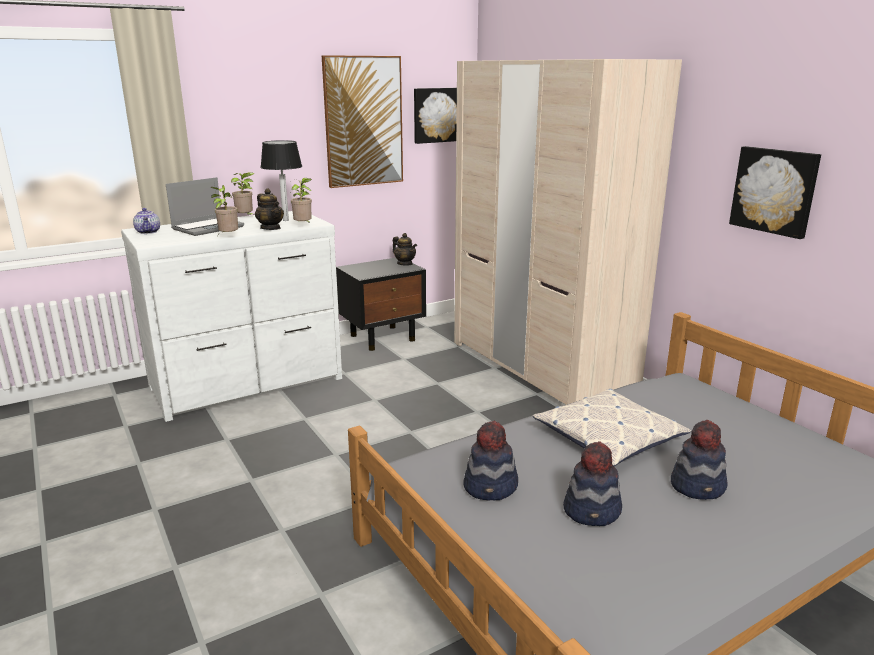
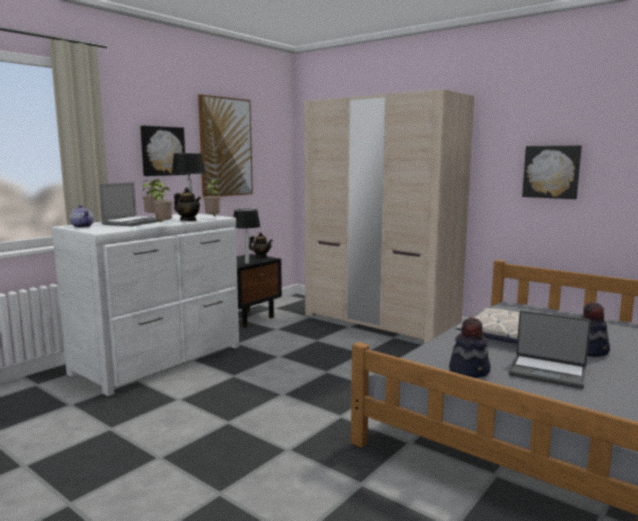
camera: 20 degrees left, 10 degrees down
(377, 273) = (247, 263): none -> table lamp
(436, 115) = (271, 145): picture -> picture (162, 151)
(592, 511) = (547, 372): hat -> laptop

